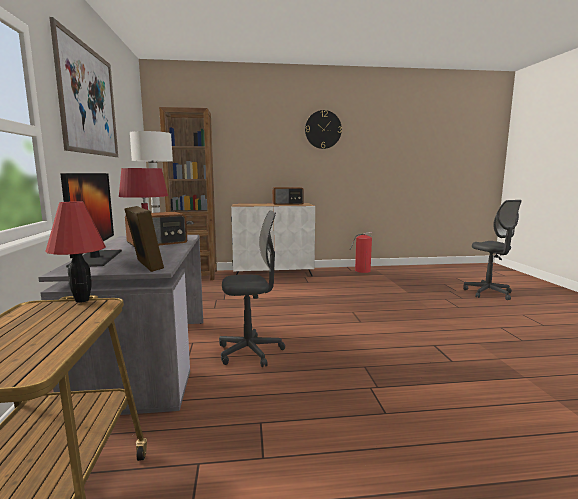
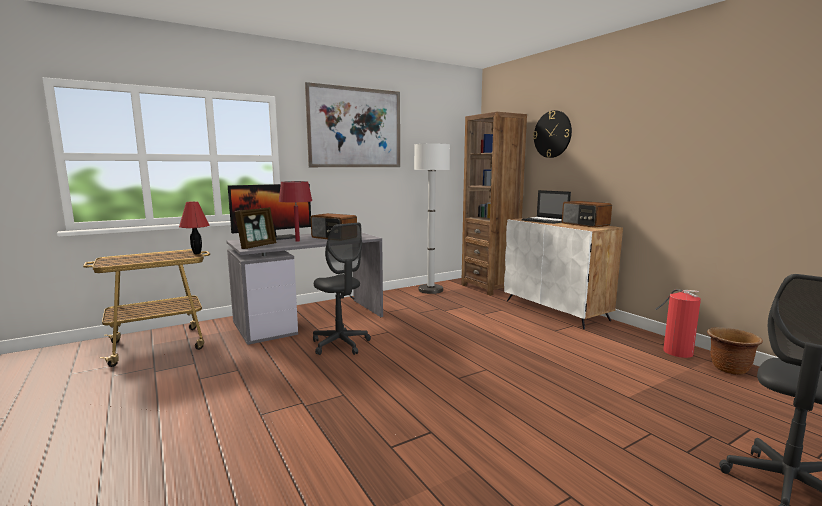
camera: 65 degrees right, 0 degrees up
(256, 204) = (545, 220): none -> laptop
(323, 129) = (655, 118): wall clock -> wall clock (552, 134)
(387, 270) = (729, 369): none -> brown planter

